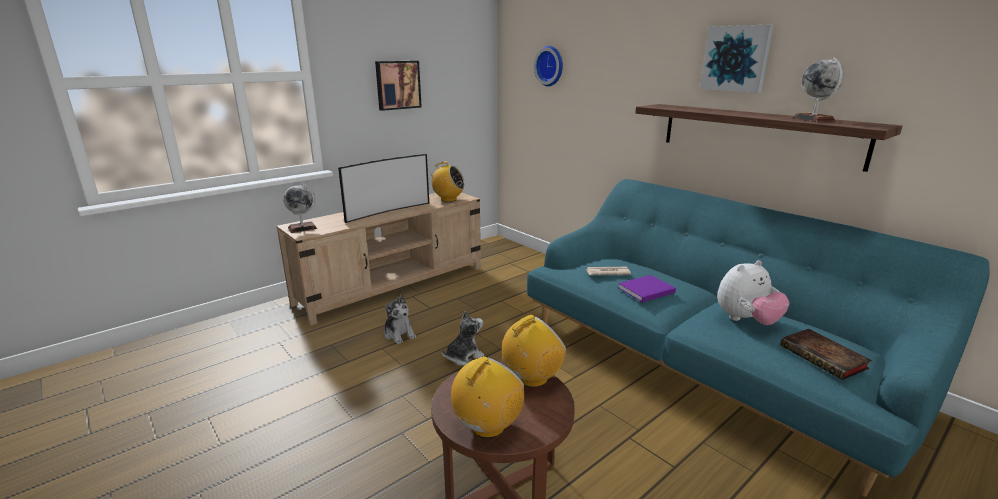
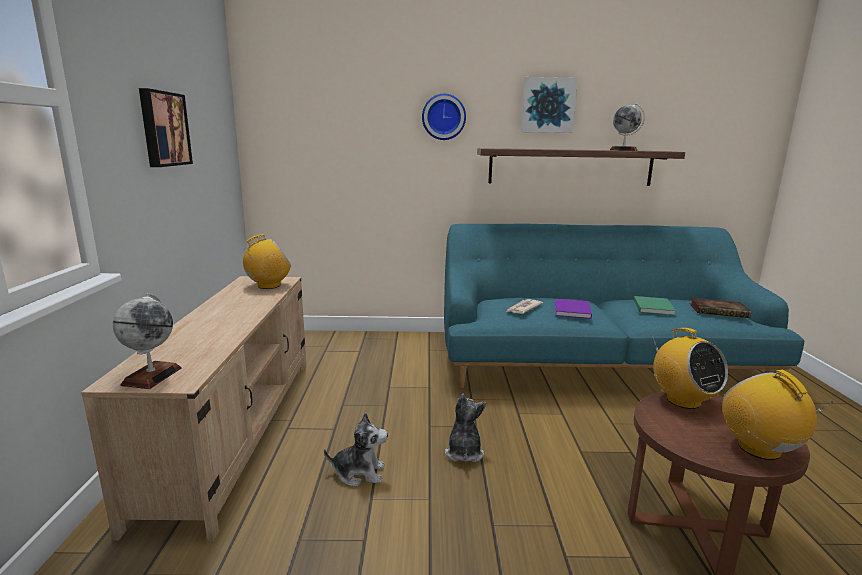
camera: 50 degrees left, 5 degrees down
(387, 211) = (228, 317): television -> none
(532, 378) = (682, 400): radio -> radio turned 150 degrees clockwise
(550, 66) = (331, 113): wall clock -> wall clock (443, 117)
(746, 320) = (653, 307): plush toy -> green book

